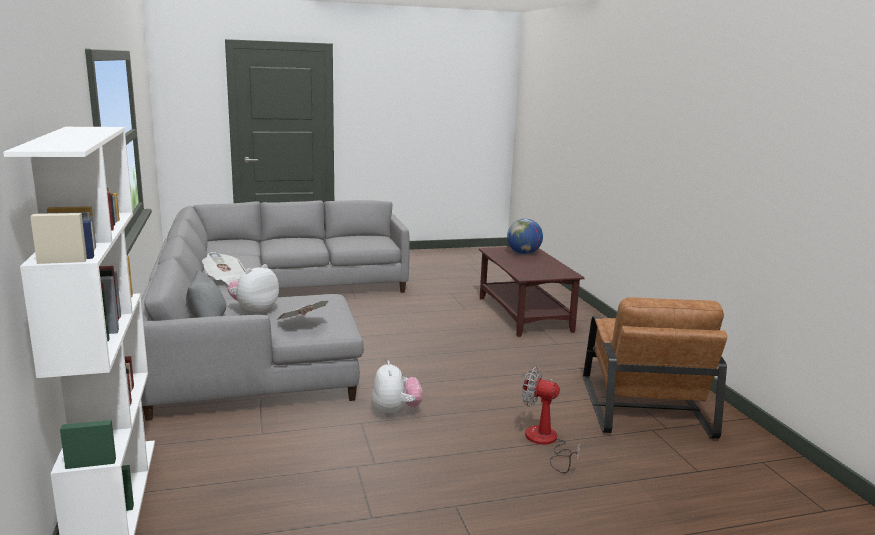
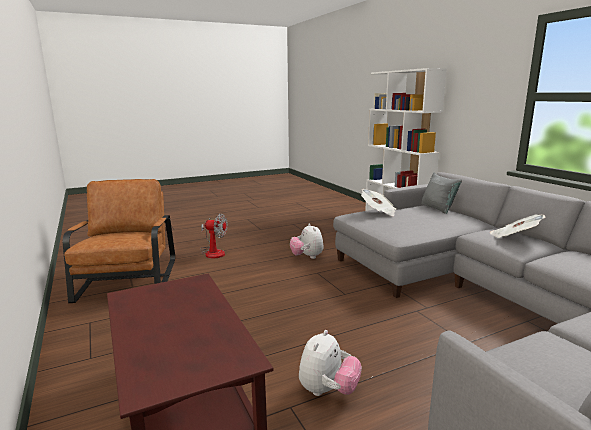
camera: 170 degrees right, 0 degrees up
(254, 310) = (425, 215): plush toy -> plush toy (328, 391)
(523, 253) = (173, 355): globe -> none

